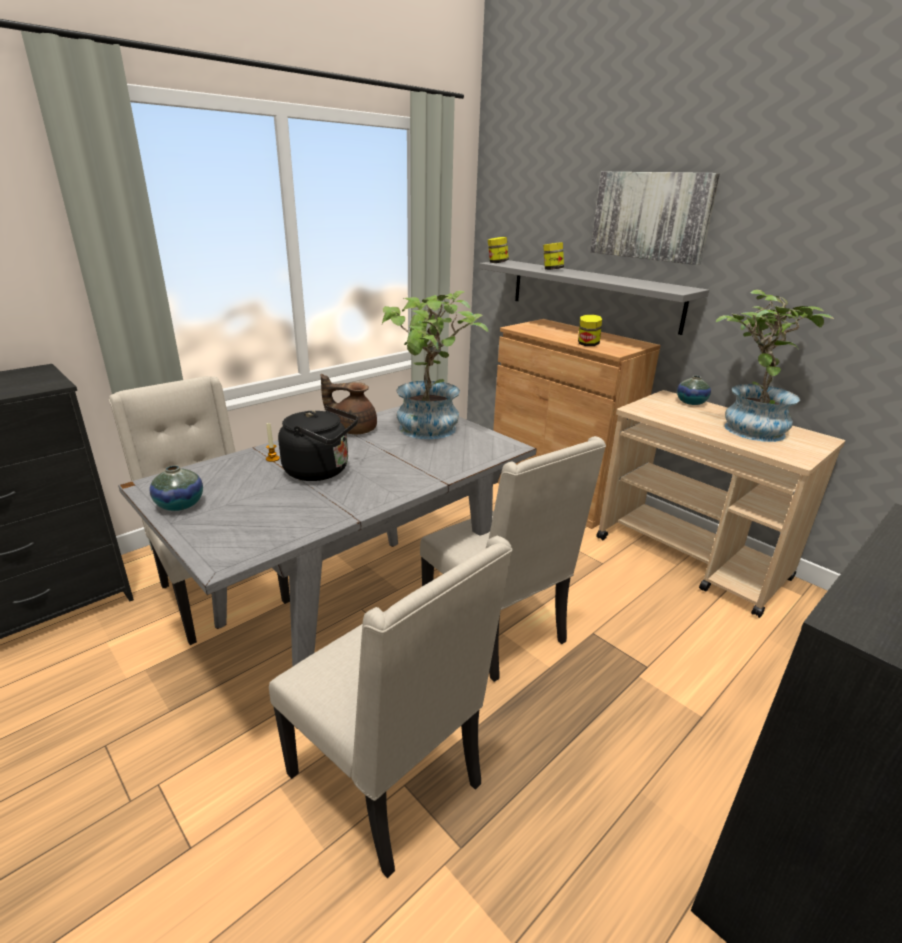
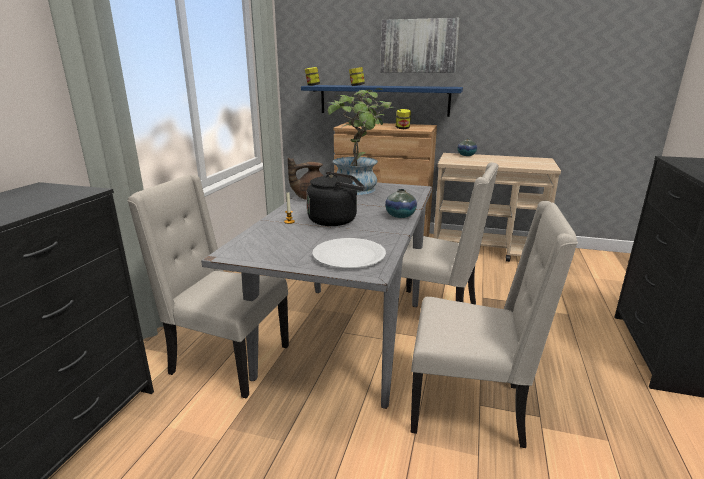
camera: 30 degrees left, 5 degrees down
(180, 505) = (278, 256): vase -> vase (400, 216)
(243, 528) = (349, 255): none -> white plate
(592, 294) = (383, 100): grey shelf -> blue shelf
(746, 427) = (508, 160): potted plant -> none

